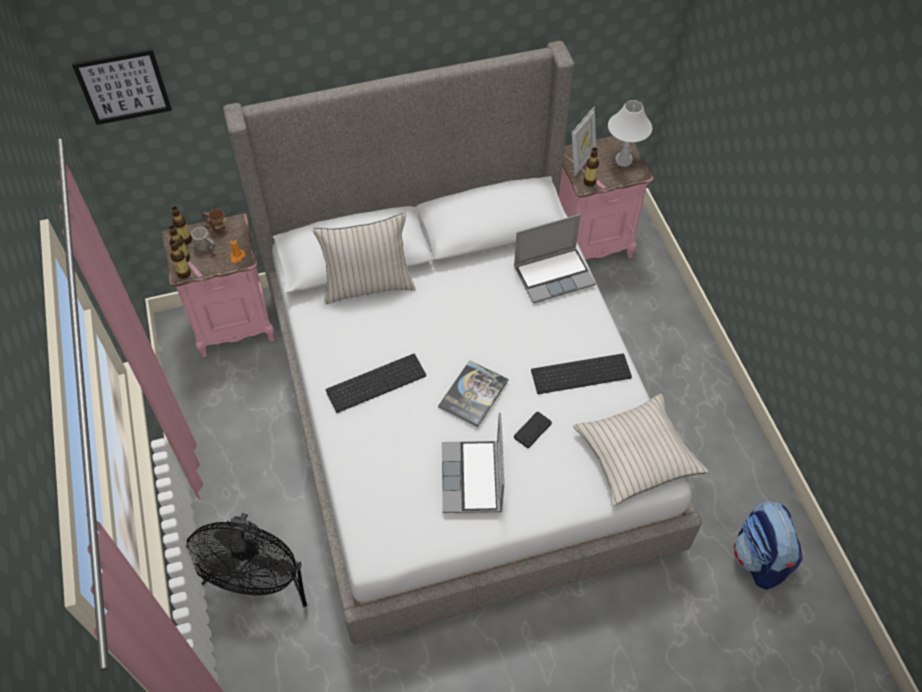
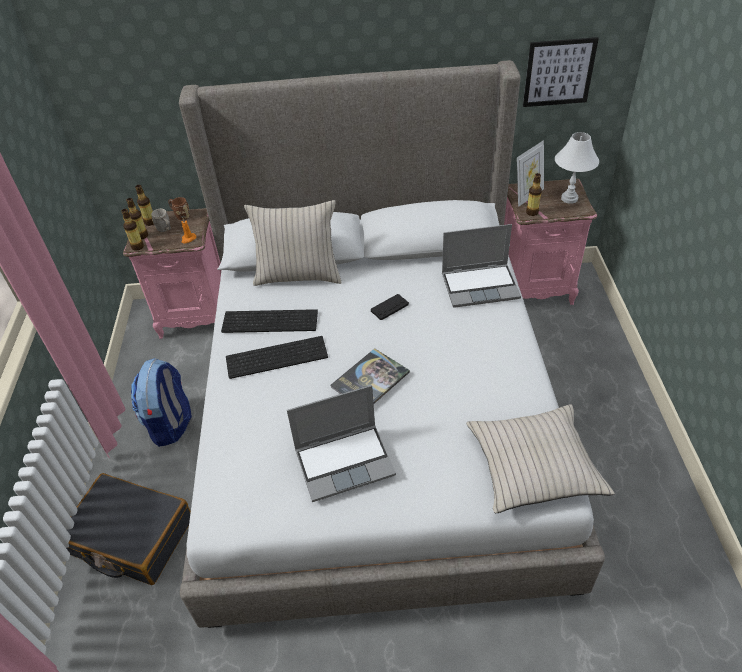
camera: 15 degrees right, 10 degrees down
(123, 86) = (92, 54): picture -> picture (559, 72)
(252, 574) = (131, 537): black fan -> black suitcase
(473, 479) = (345, 461): laptop -> laptop turned 120 degrees counterclockwise
(532, 430) = (423, 423): black game controller -> black game controller (389, 307)
(581, 372) = (489, 375): keyboard -> keyboard (271, 320)
(759, 559) = (675, 622): backpack -> backpack (170, 424)

